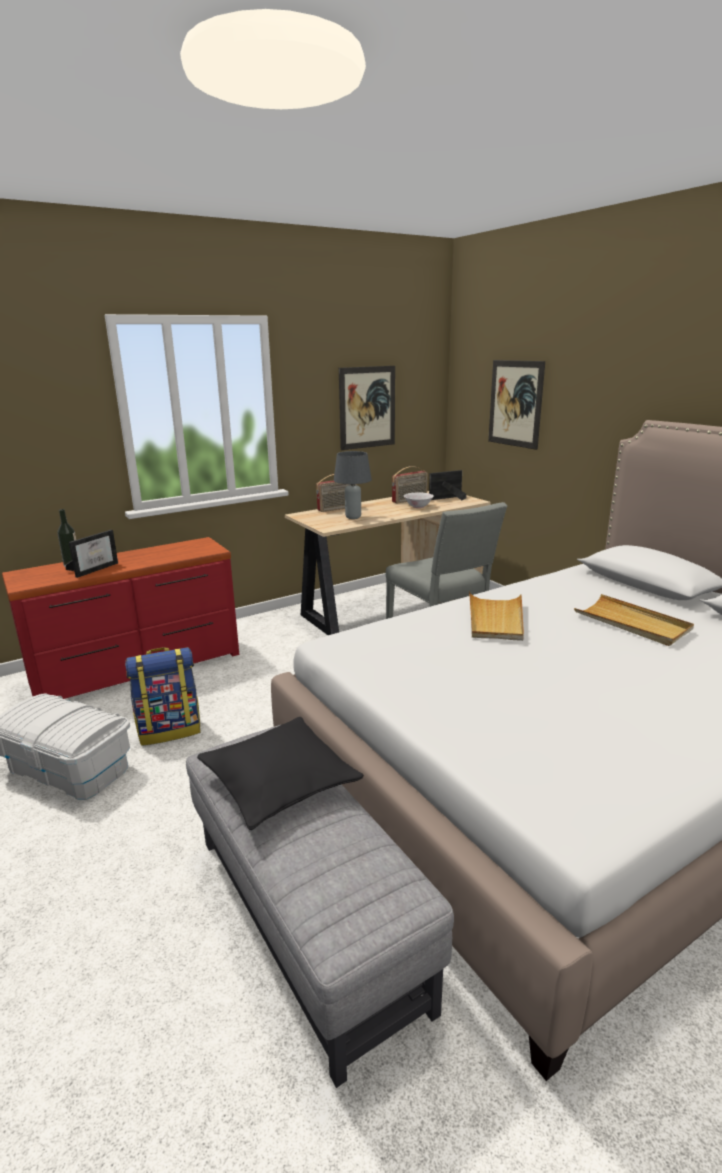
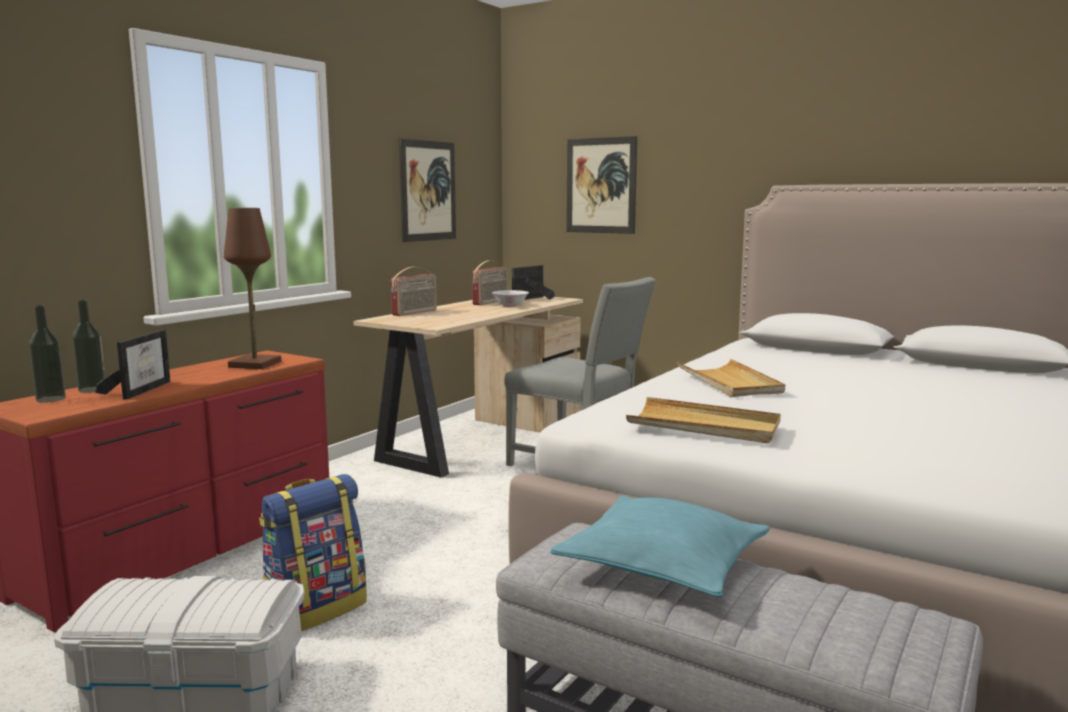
camera: 25 degrees left, 10 degrees down
(43, 571) = (51, 399): none -> bottle
(183, 551) = (255, 364): none -> brown table lamp
(279, 782) = (662, 564): black pillow -> turquoise pillow
(353, 517) = (450, 317): grey table lamp -> none
(632, 623) = (853, 373): beige tray -> beige tray (704, 426)

